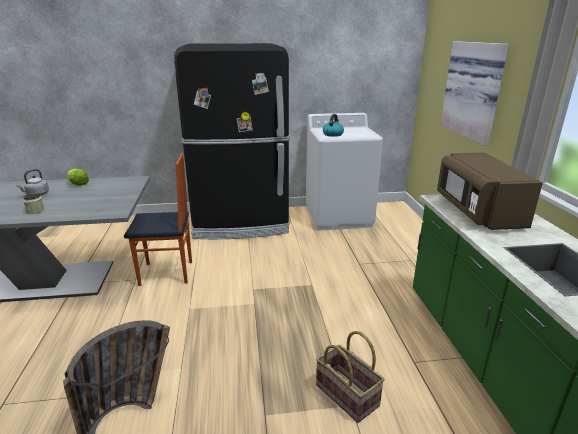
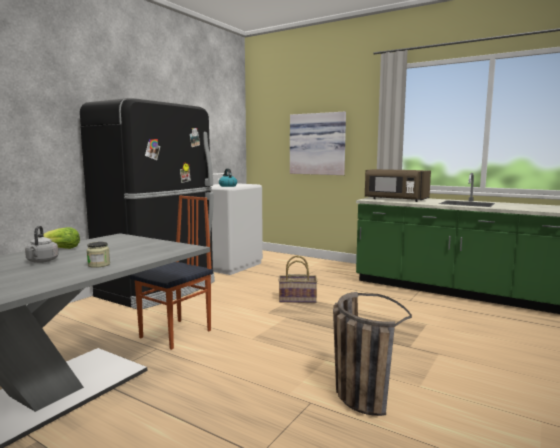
camera: 50 degrees left, 15 degrees down
(348, 395) = (417, 322): basket -> basket (297, 299)

